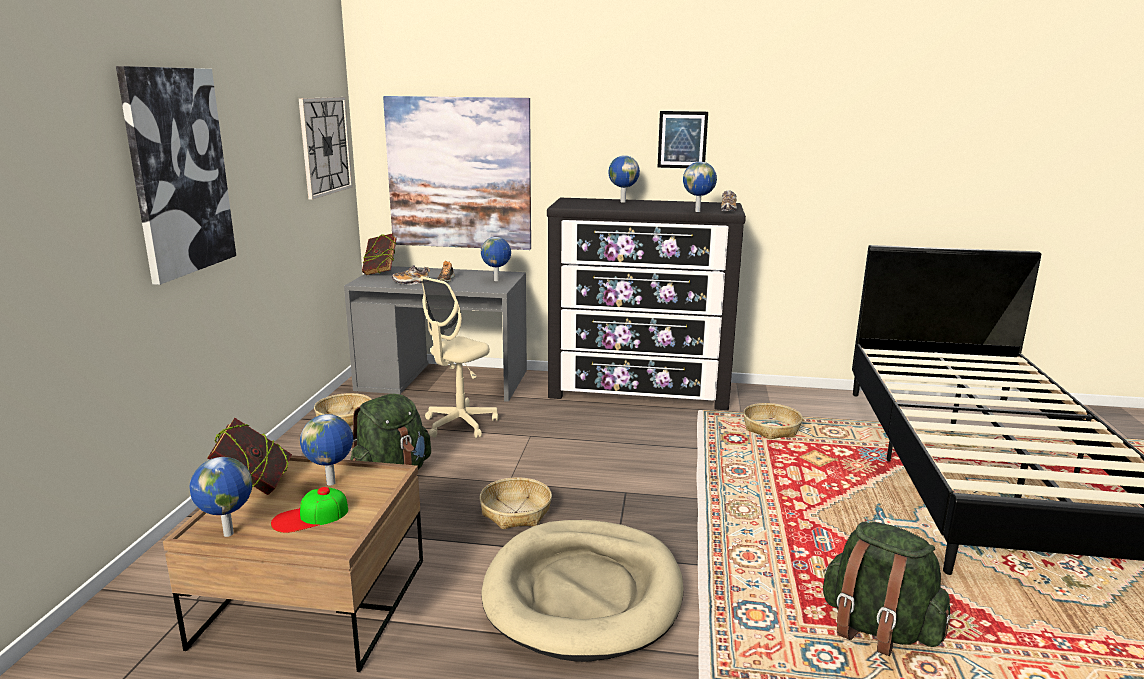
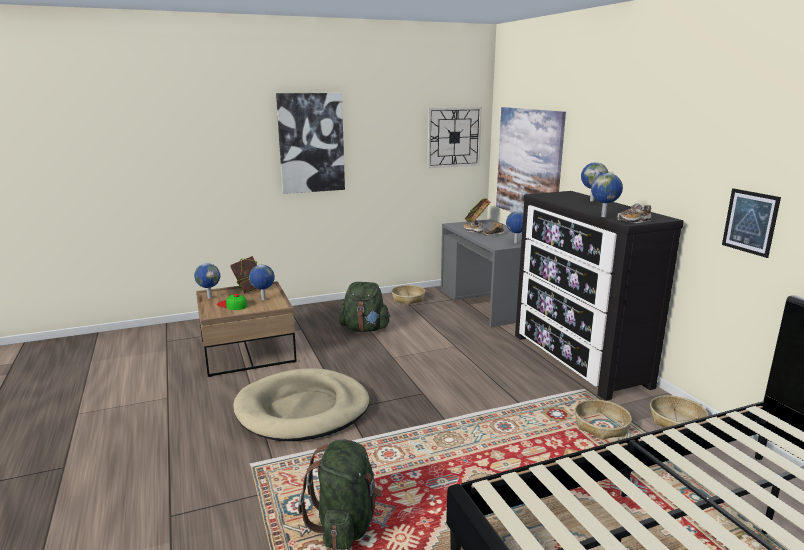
camera: 60 degrees right, 0 degrees up
(460, 424) = (441, 325): beige office chair -> none
(515, 512) = (363, 369): basket -> basket (676, 421)
(682, 139) = (650, 154): picture -> picture (750, 222)

